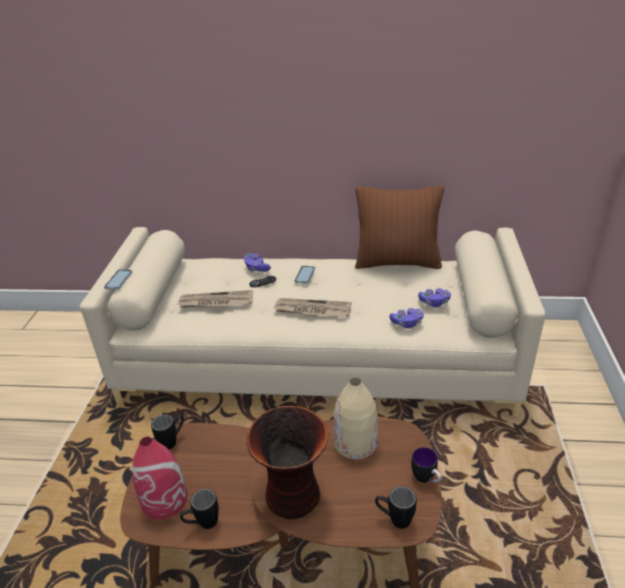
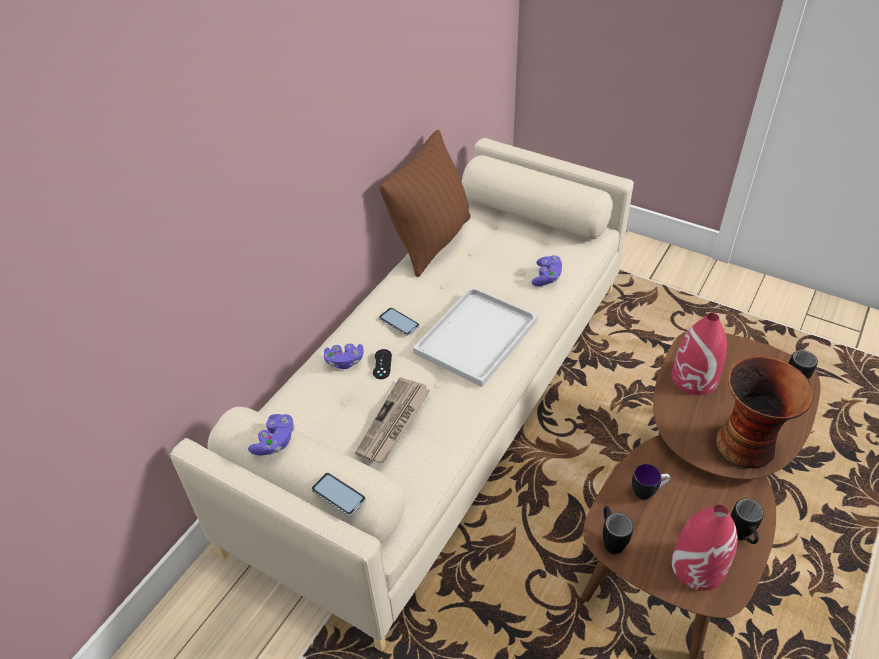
camera: 65 degrees left, 10 degrees up
(312, 310) = (476, 338): newspaper -> white tray
(355, 442) = (694, 378): beige vase -> red vase
(426, 479) = (755, 349): mug -> mug (648, 492)
(434, 302) = (526, 246): purple game controller -> purple game controller (275, 442)

